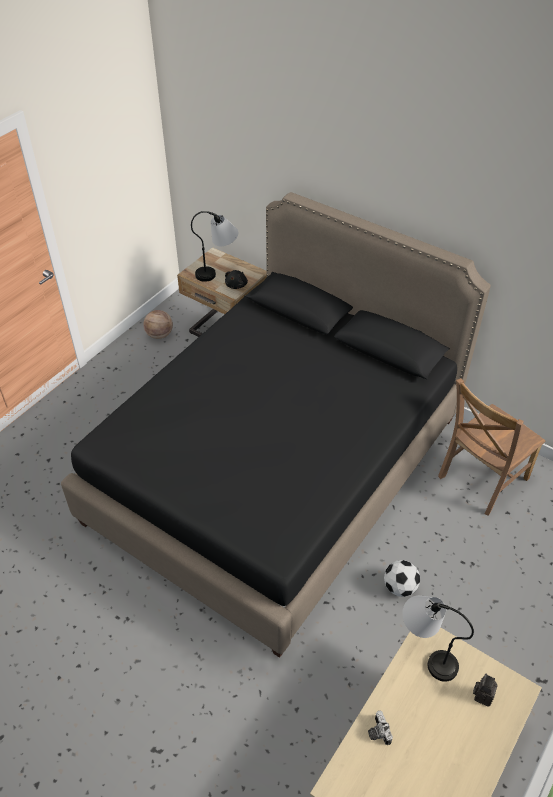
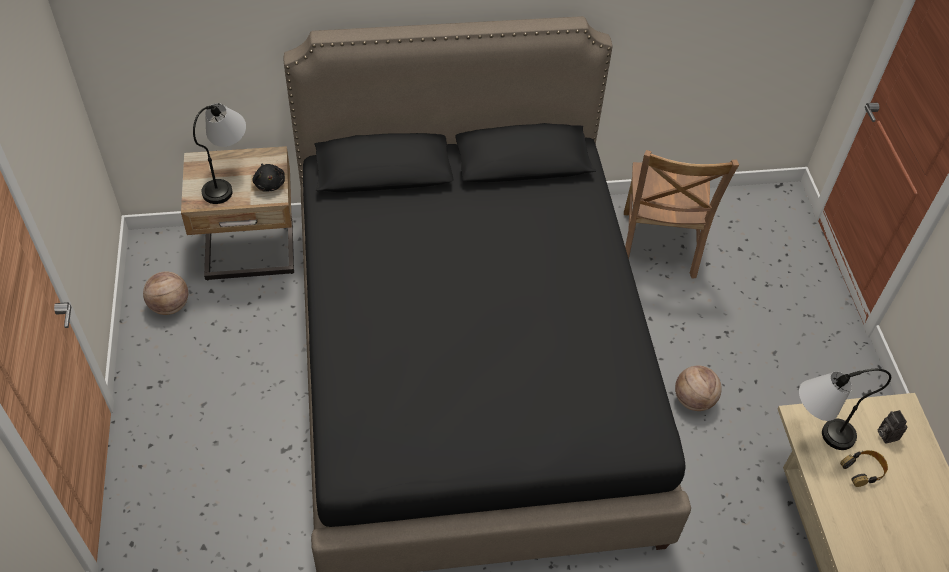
camera: 45 degrees left, 5 degrees up
(377, 732) = (851, 532): camera -> none
(399, 587) = (693, 400): football -> basketball
(435, 702) = (863, 470): none -> headphones

